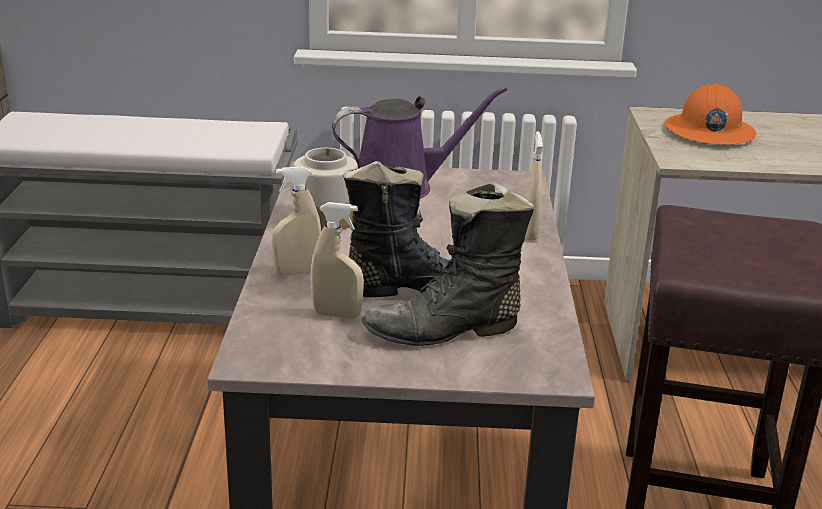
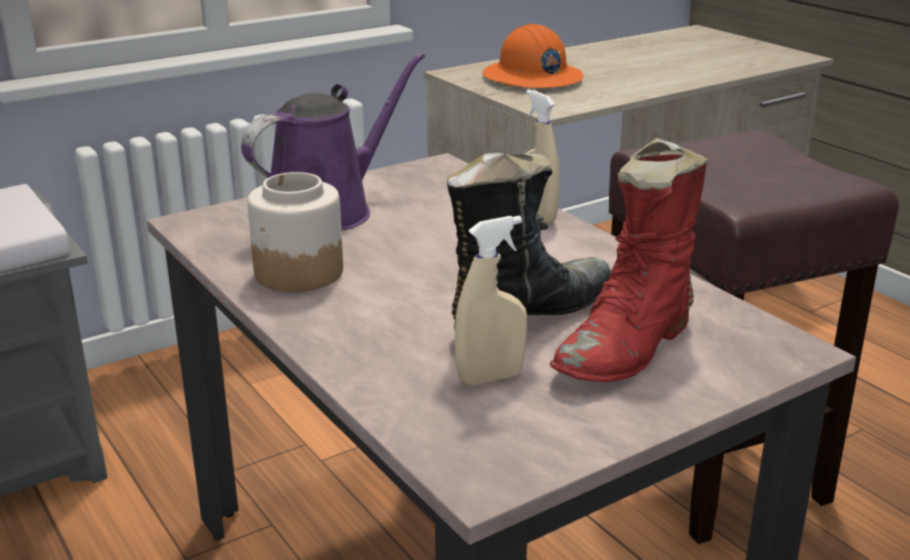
camera: 35 degrees left, 0 degrees up
(297, 272) = (365, 346): beige spray bottle -> none
(446, 331) = (629, 349): black boot -> red boot

